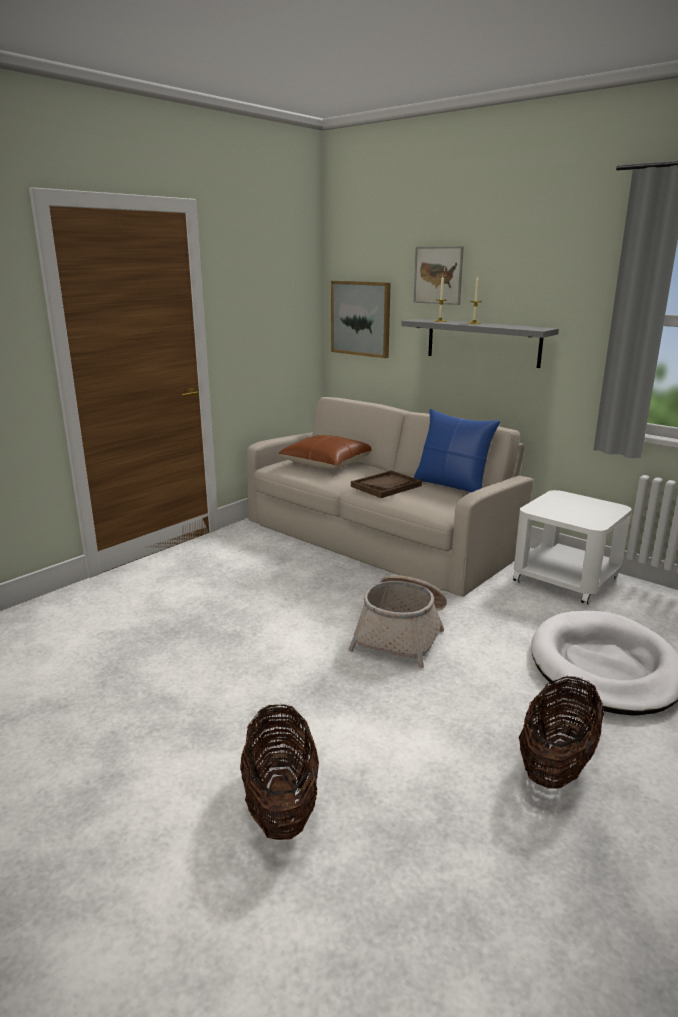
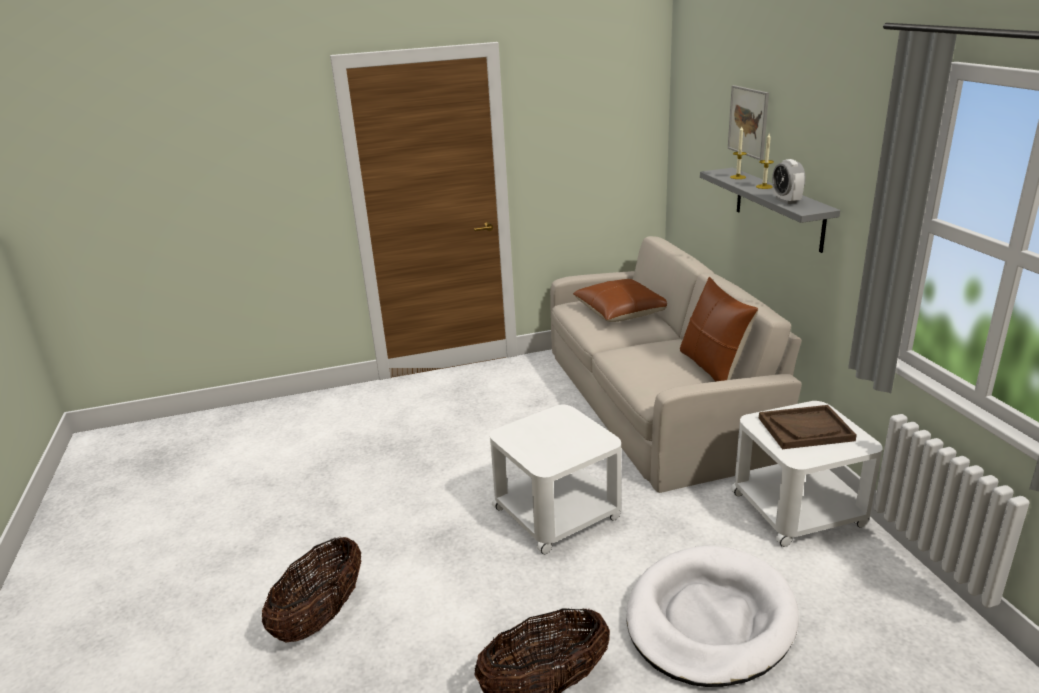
camera: 35 degrees right, 5 degrees up
(361, 318) = (691, 156): picture -> none
(386, 486) = (641, 353): brown tray -> brown tray (805, 429)
(402, 634) = (557, 512): basket -> white side table
(452, 485) = (713, 367): blue pillow -> brown pillow
(511, 327) = (786, 201): none -> alarm clock

